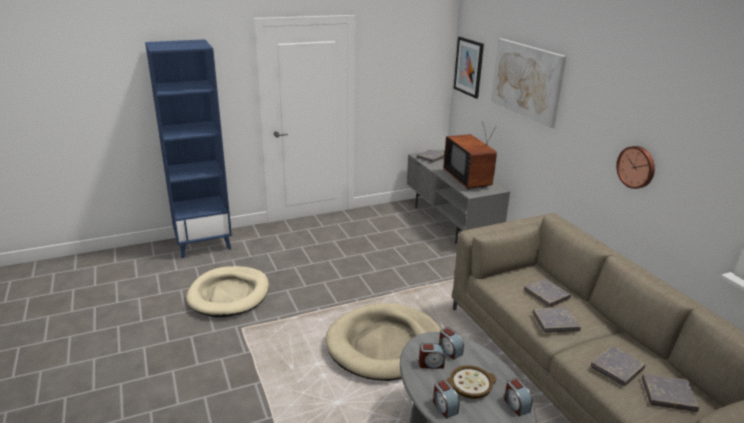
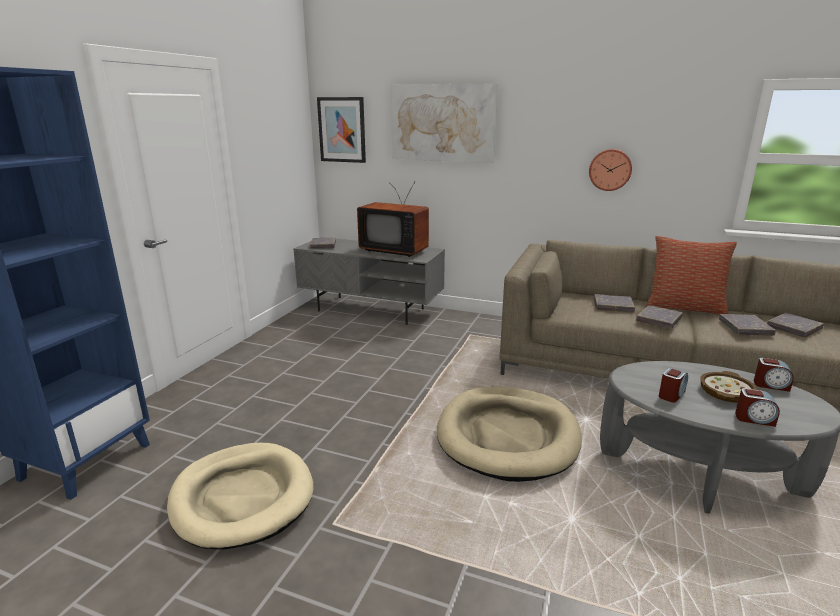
camera: 45 degrees left, 5 degrees down
(449, 351) = (656, 377): alarm clock -> none
(613, 327) = (684, 307): none -> pillow

